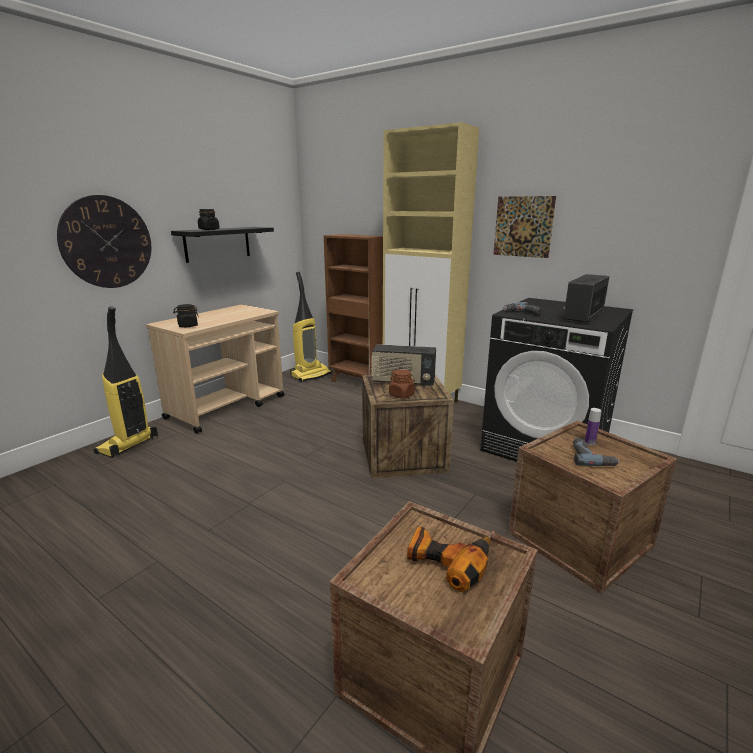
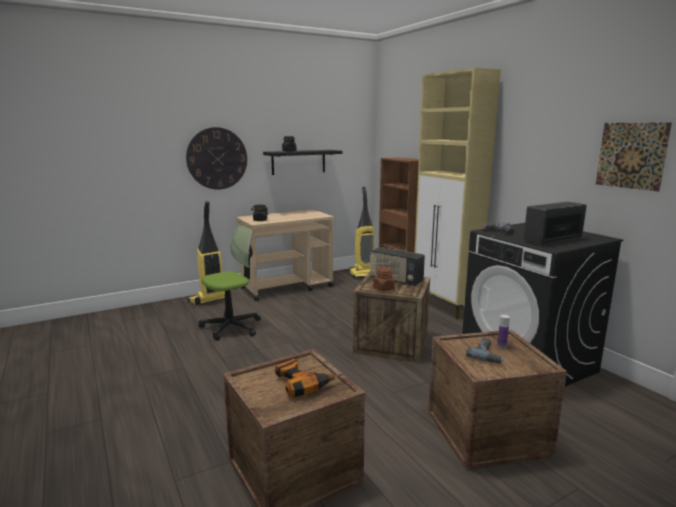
camera: 25 degrees right, 5 degrees down
(189, 478) = (231, 327): none -> office chair
(523, 226) = (533, 156): picture -> picture (631, 155)

